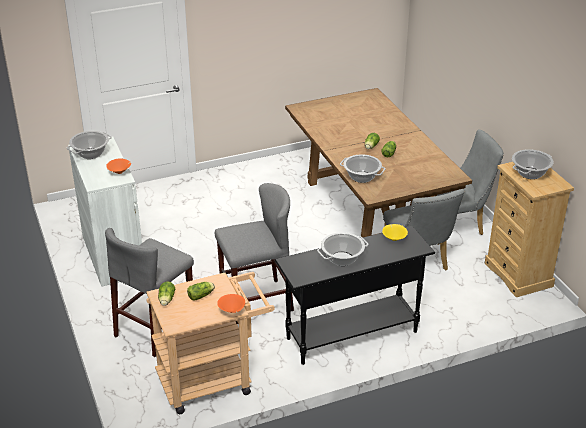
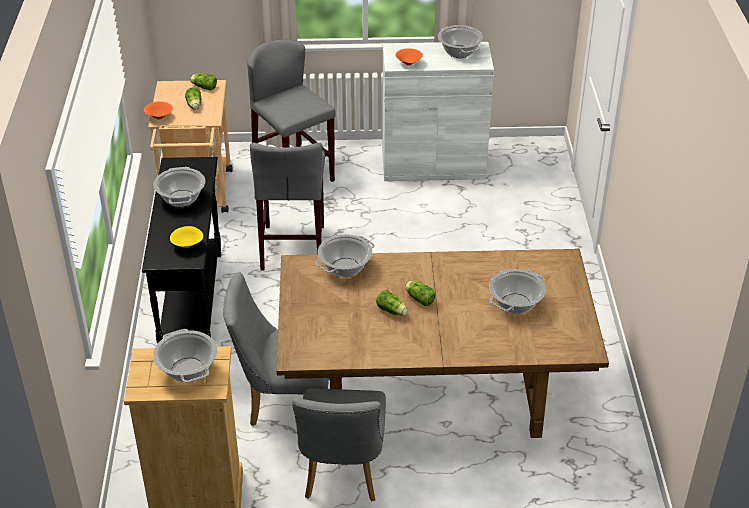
camera: 110 degrees right, 5 degrees up
(351, 117) = (515, 304): none -> cooking pot

